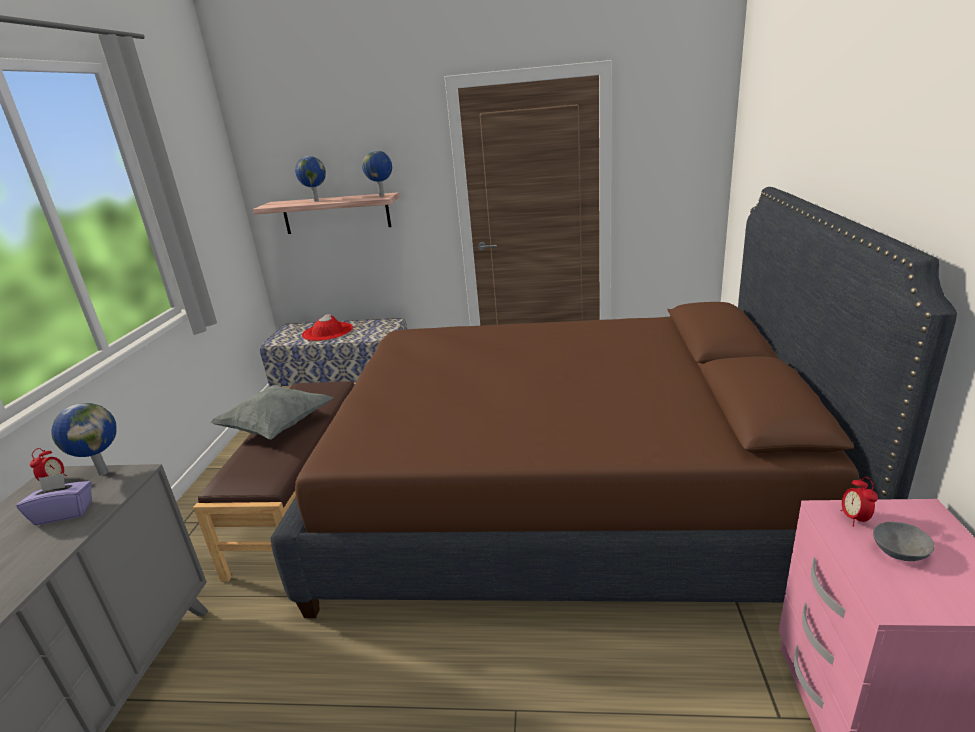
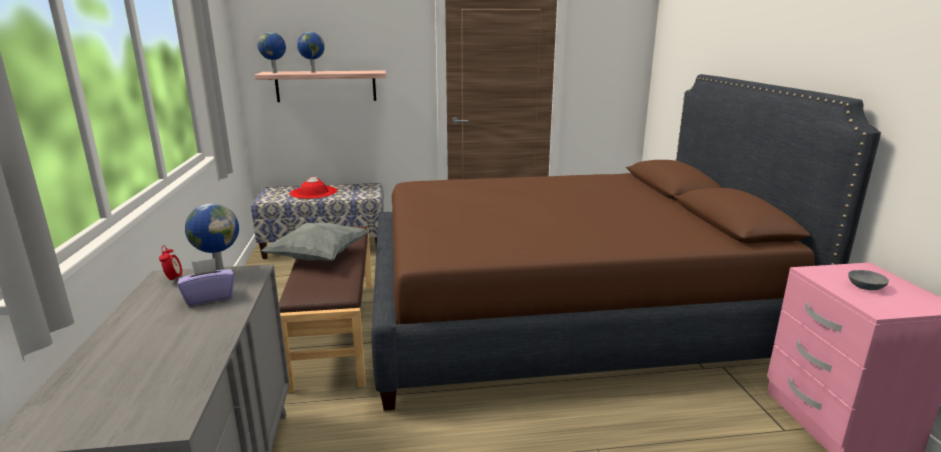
camera: 15 degrees left, 5 degrees down
(382, 195) = (374, 71): globe -> globe (275, 72)
(854, 518) = (829, 273): alarm clock -> none

